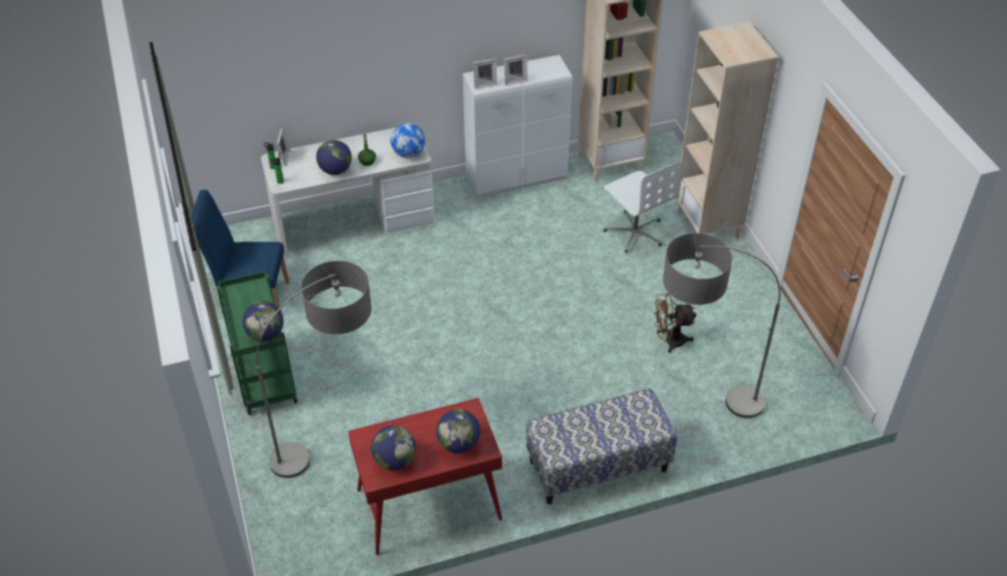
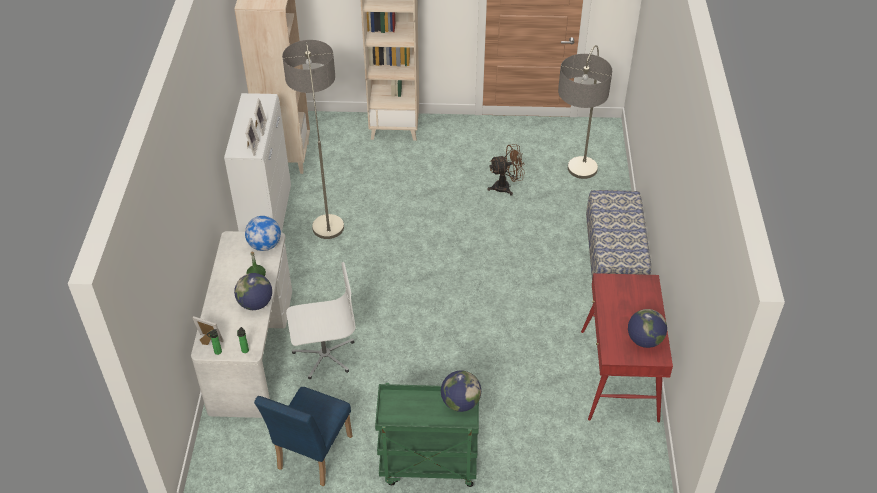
camera: 70 degrees left, 0 degrees up
(334, 441) = (528, 425): floor lamp -> floor lamp (324, 201)
(459, 444) = (638, 296): globe -> none
(635, 232) = (379, 168): white office chair -> white office chair (324, 355)
(669, 341) = (506, 187): brown fan -> brown fan turned 120 degrees counterclockwise

